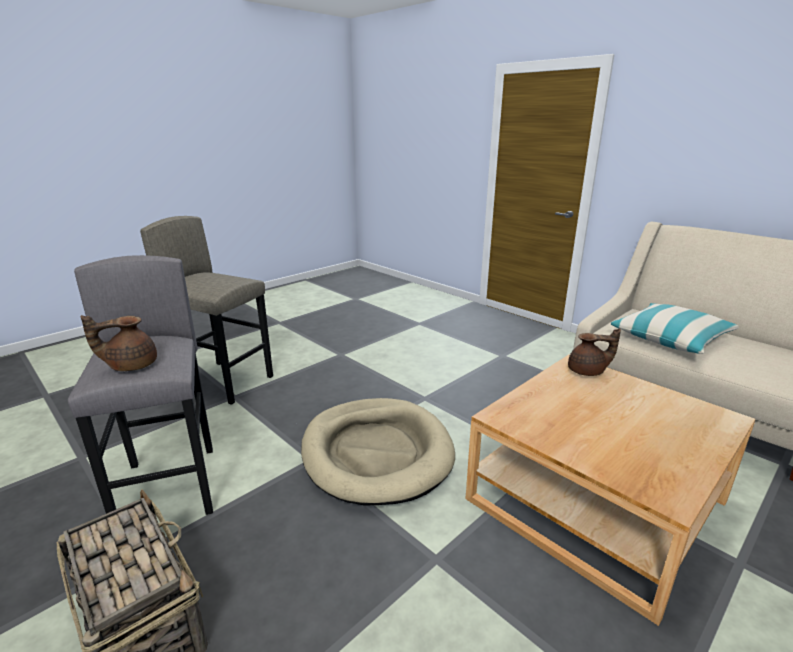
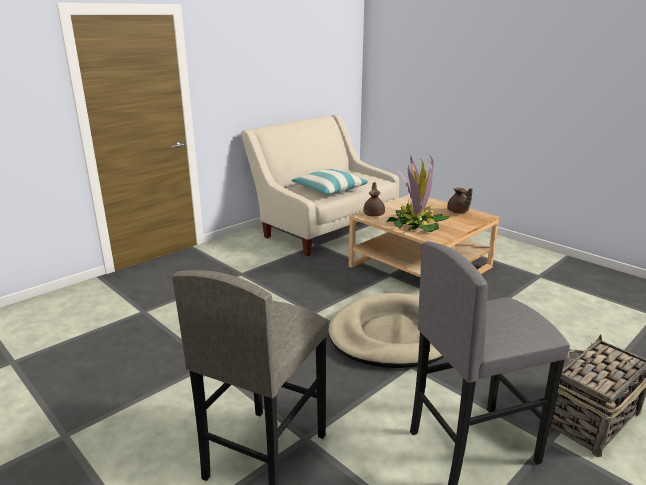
camera: 90 degrees left, 0 degrees up
(131, 365) = (516, 315): brown teapot -> brown teapot (458, 212)
(558, 404) = (415, 225): none -> potted plant

